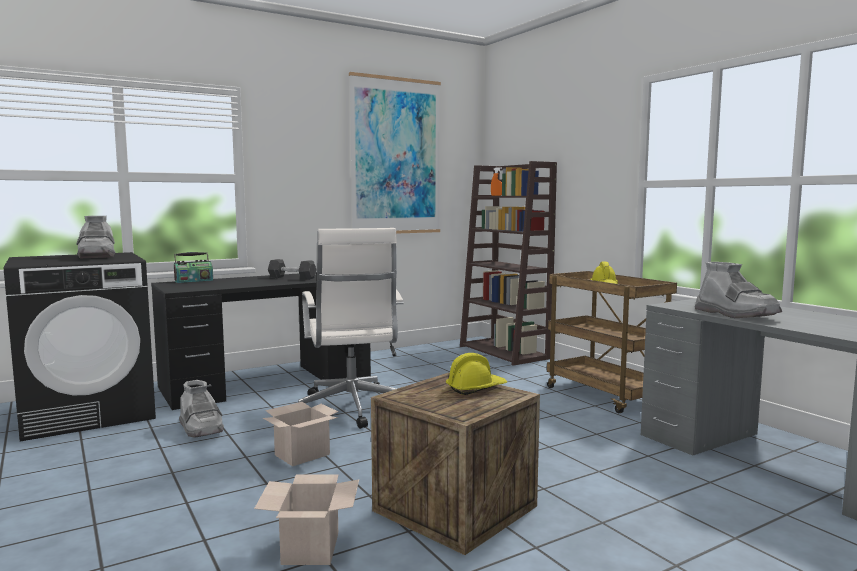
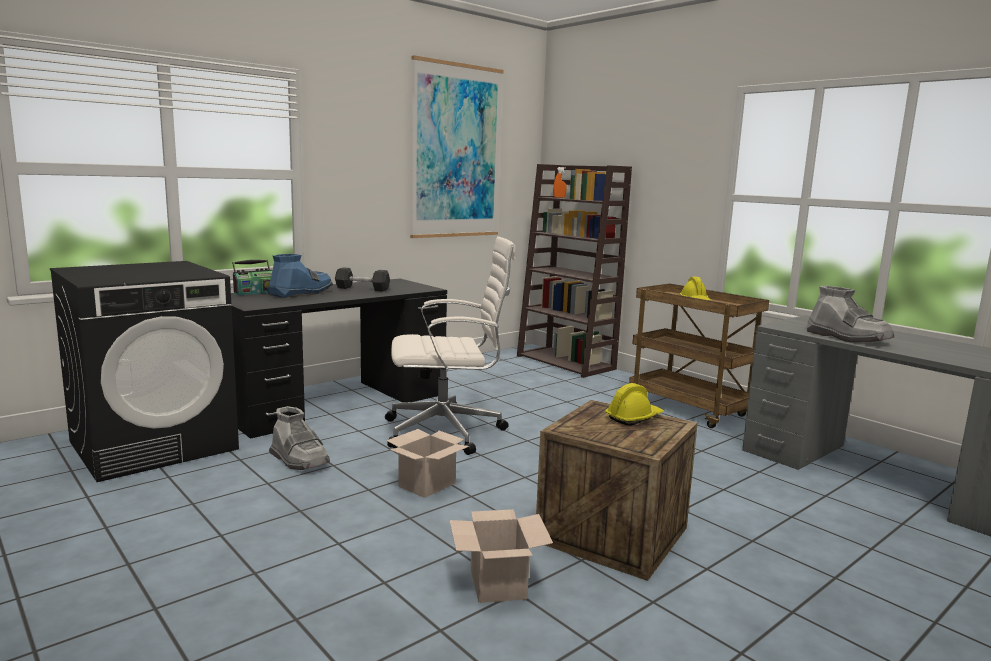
camera: 10 degrees left, 5 degrees up
(97, 257) = (160, 269): grey boot -> none
(232, 281) = (300, 293): none -> blue boot
(352, 409) = (447, 431): white office chair -> white office chair turned 75 degrees counterclockwise

